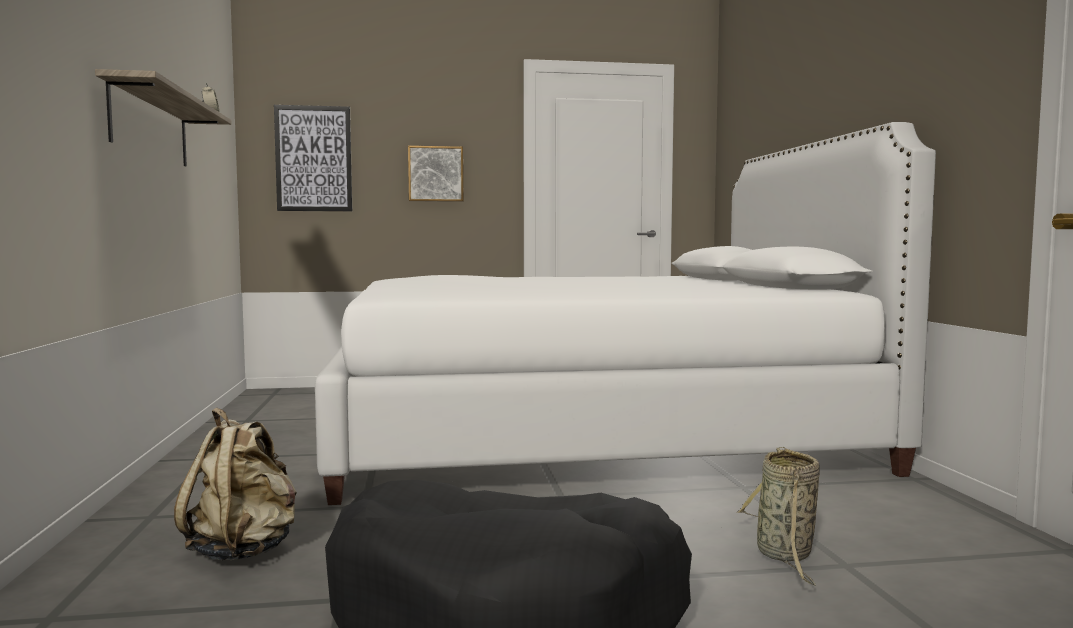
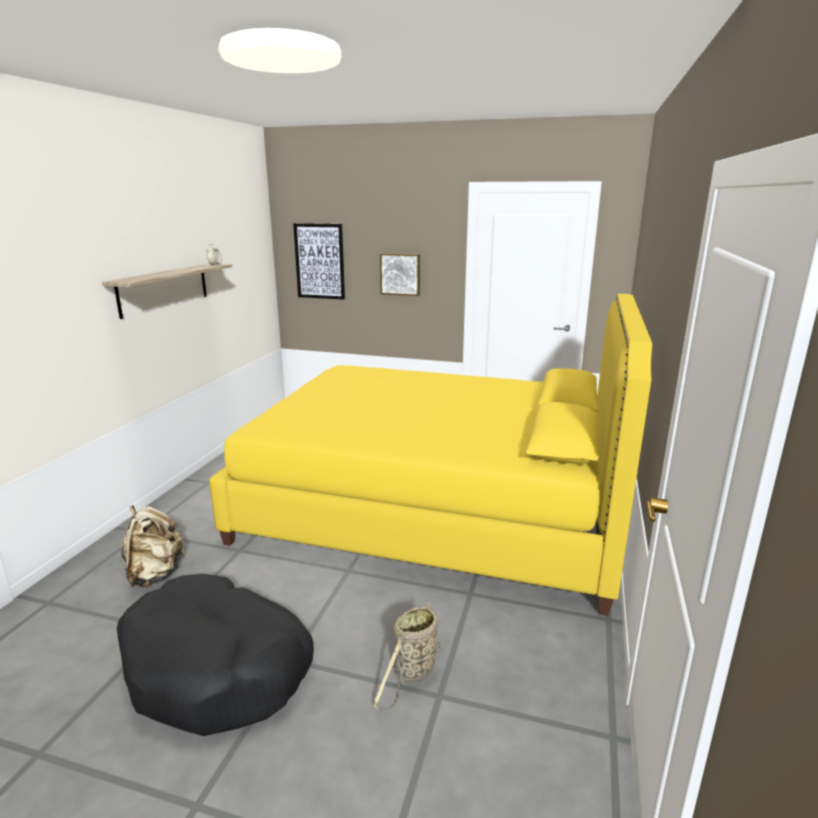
camera: 25 degrees right, 15 degrees up
(589, 436) = (434, 507): white bed -> yellow bed

